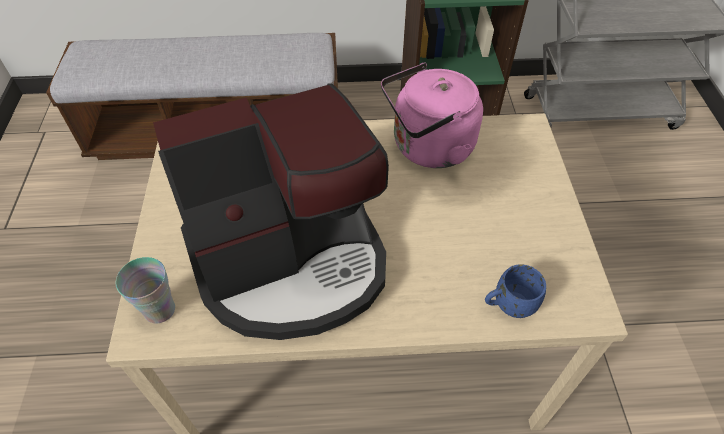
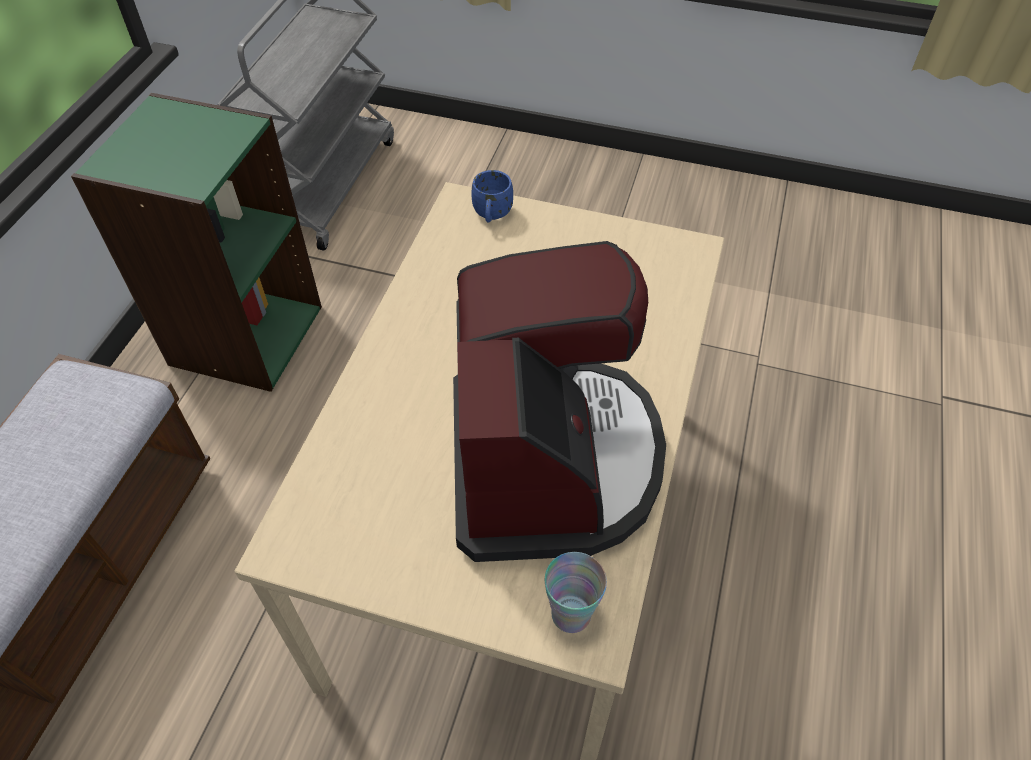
camera: 70 degrees left, 0 degrees up
(428, 148) = (444, 290): pink kettle -> none
(508, 304) = (671, 300): blue mug -> blue mug (492, 215)

